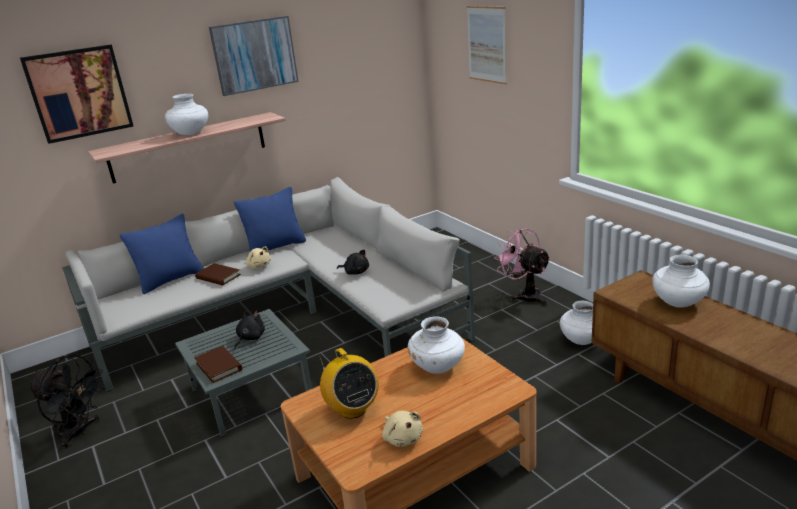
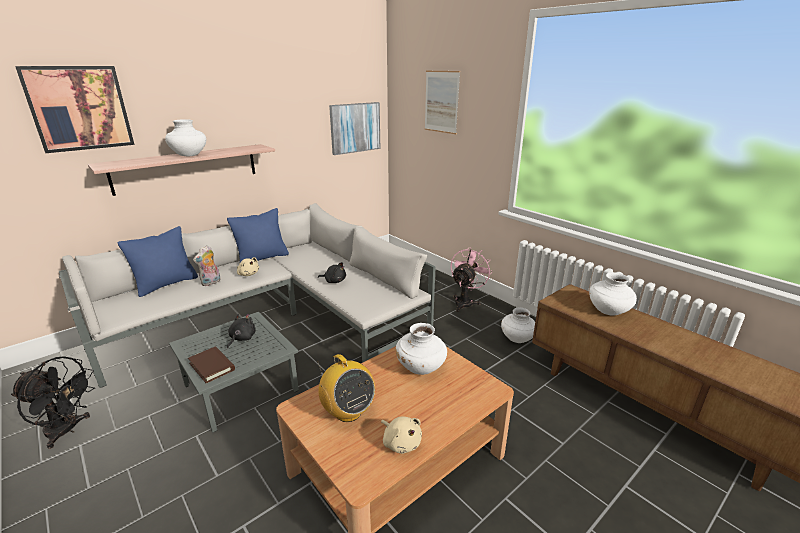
camera: 10 degrees left, 0 degrees up
(218, 277) = (211, 282): brown book -> plush toy
(254, 55) = (249, 93): picture -> picture (355, 128)
(525, 295) = (465, 301): pink fan -> pink fan turned 75 degrees clockwise

